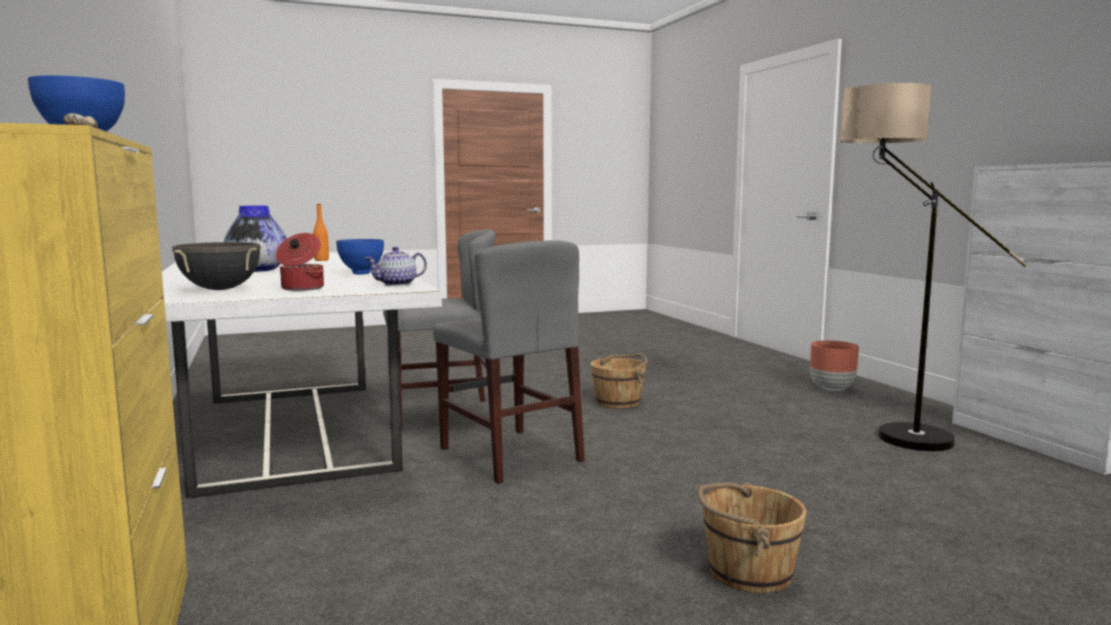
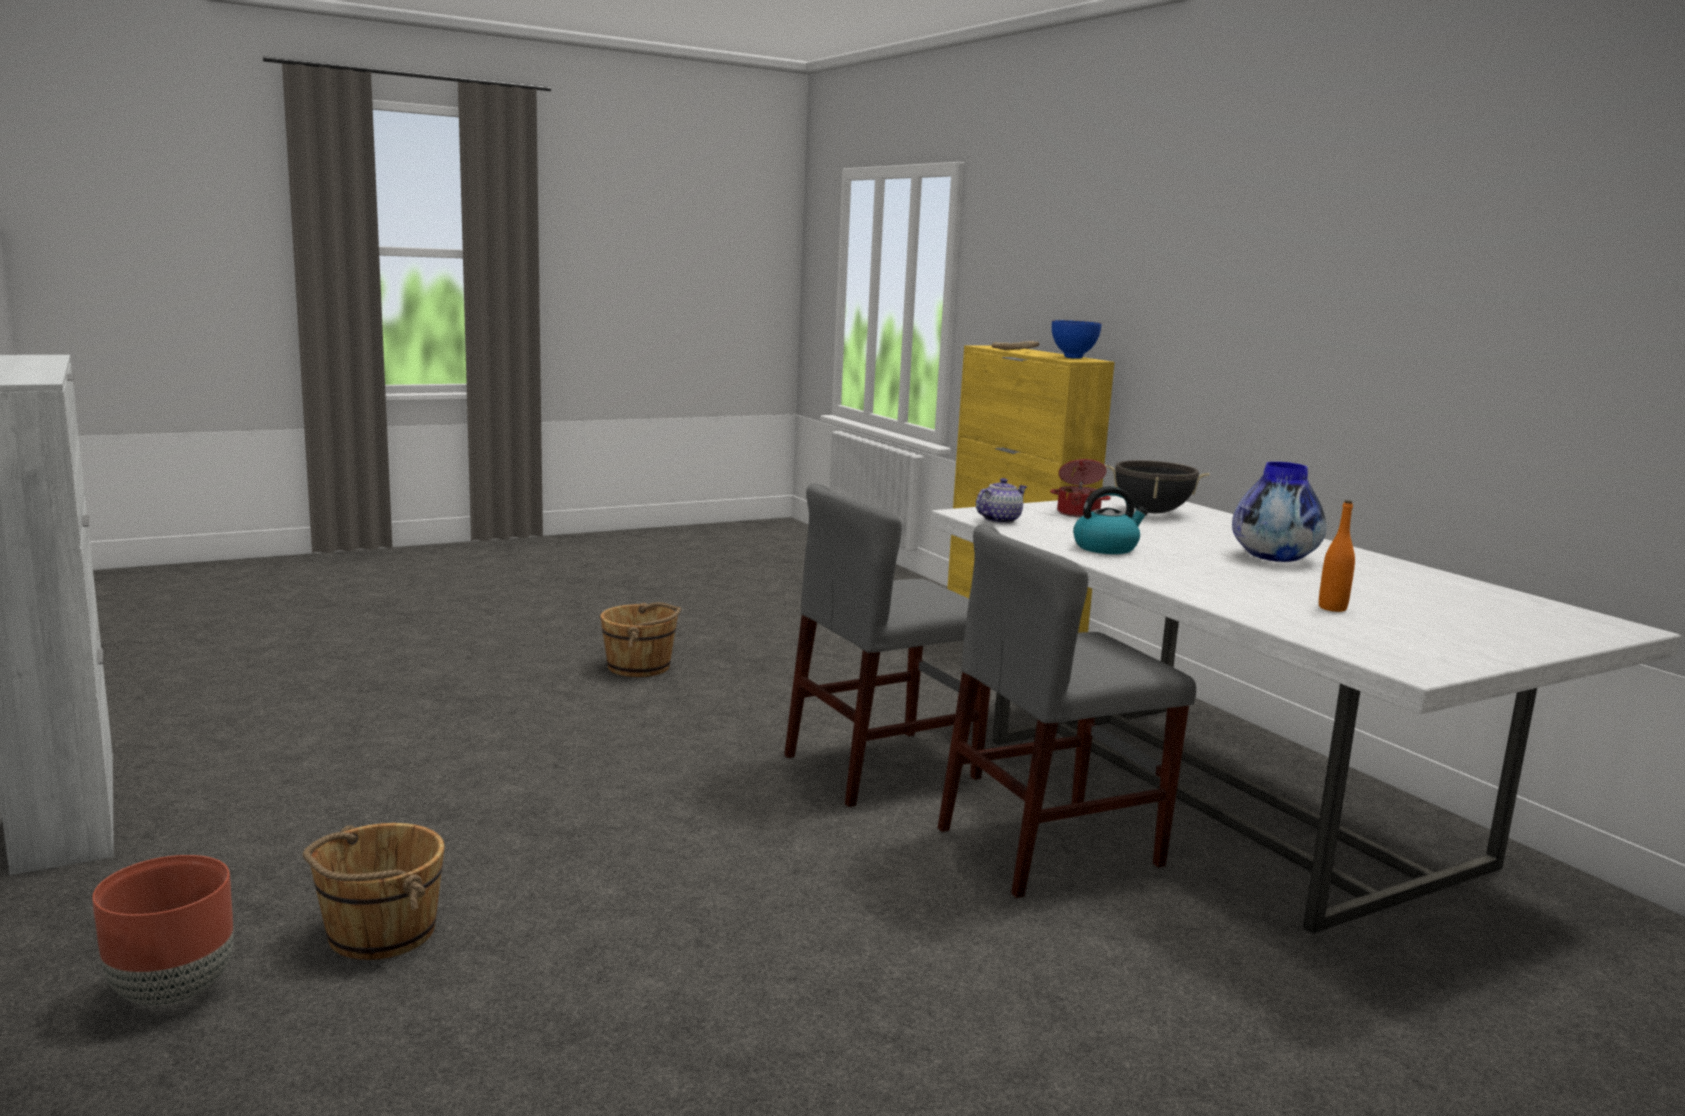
camera: 170 degrees right, 5 degrees up
(362, 274) = (1106, 548): blue bowl -> kettle
(510, 454) = (882, 767): grey chair -> grey chair turned 75 degrees counterclockwise
(618, 402) = (737, 903): brown bucket -> brown bucket (379, 933)
(886, 433) = (290, 824): floor lamp -> none

